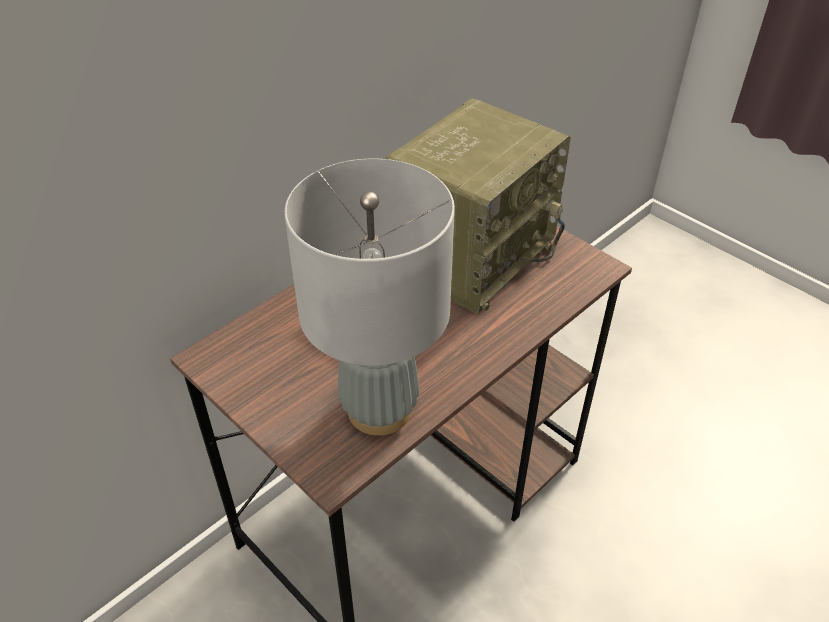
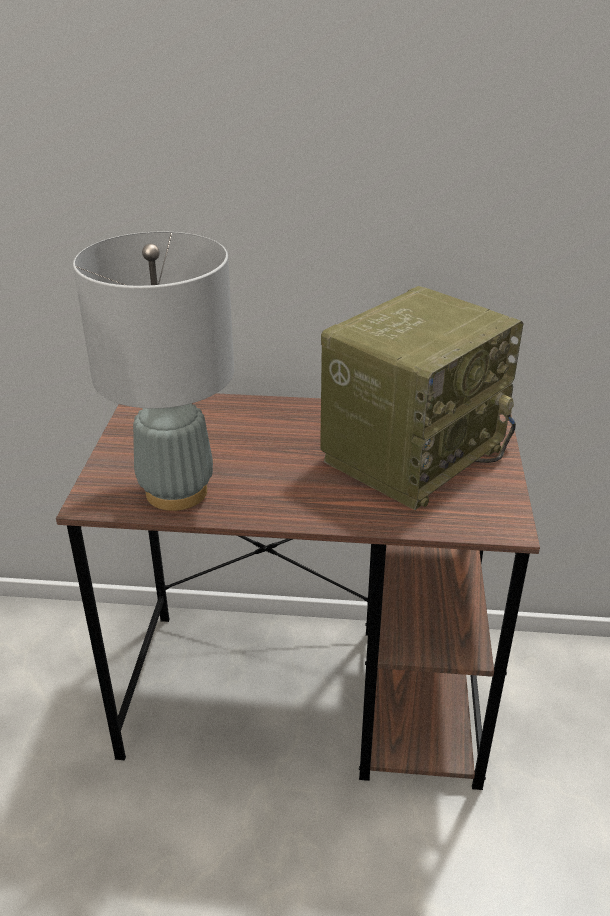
camera: 50 degrees right, 10 degrees down
(472, 254) = (413, 452): radio -> radio turned 45 degrees counterclockwise

